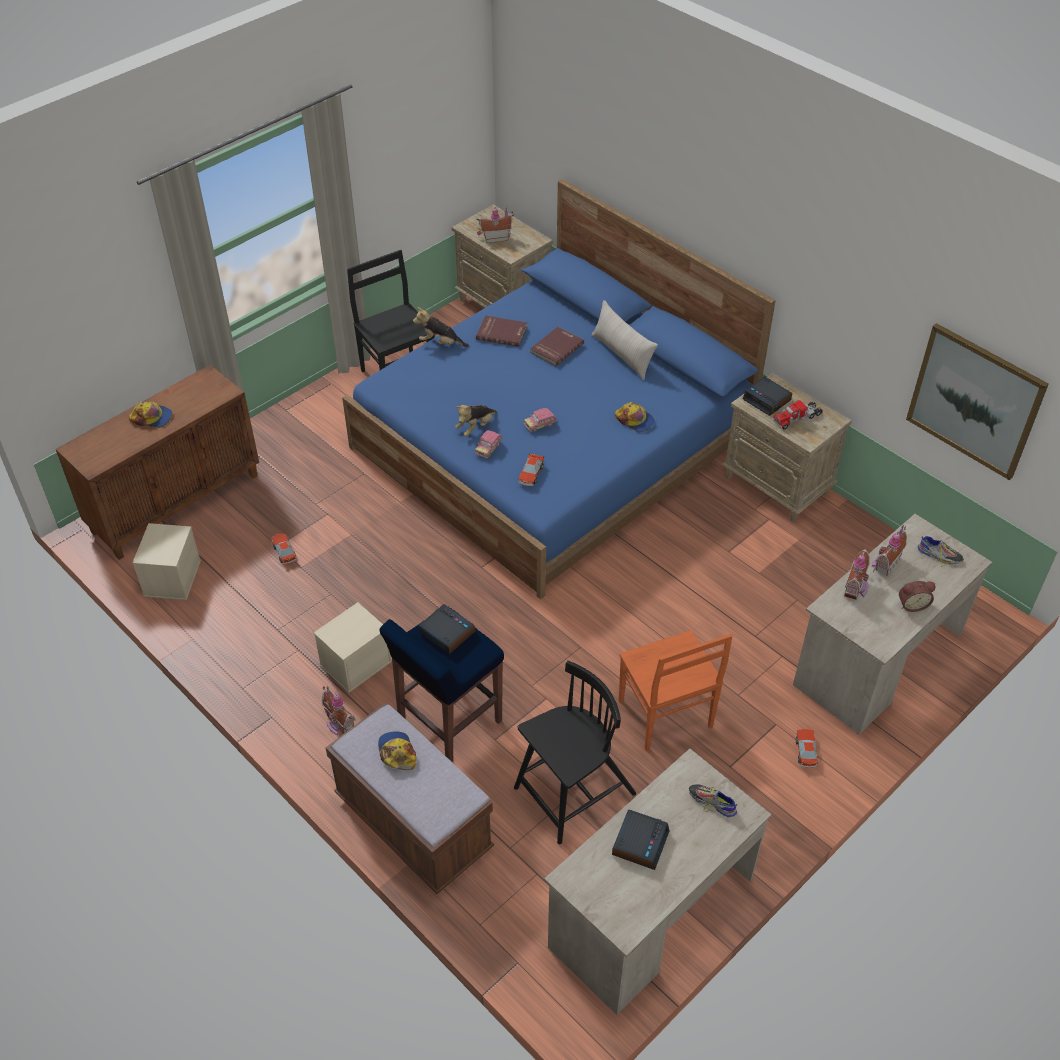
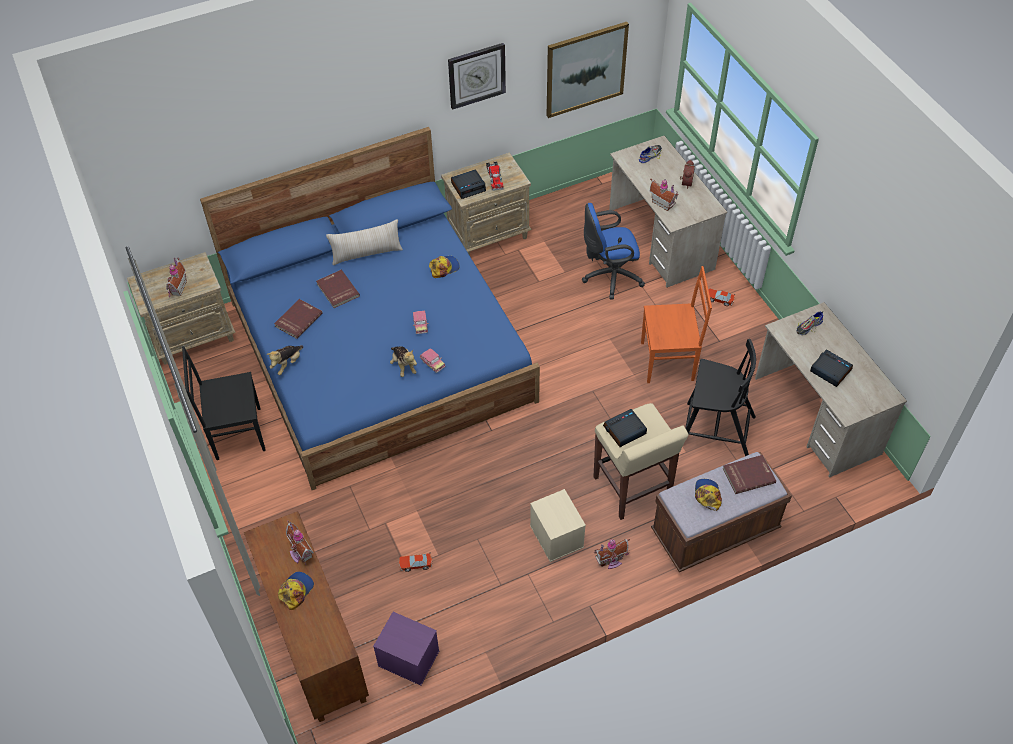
camera: 70 degrees left, 5 degrees up
(172, 577) = (407, 658): beige storage box -> purple storage box
(397, 752) = (707, 495): cap -> cap turned 90 degrees clockwise
(443, 791) = (748, 475): none -> red book
(448, 721) = (632, 488): blue stool -> beige stool
(531, 474) = (473, 345): toy car -> none
(573, 793) = (715, 431): black chair -> black chair turned 120 degrees clockwise
(776, 620) = (609, 277): none -> blue office chair
(844, 285) = (476, 75): none -> wall clock
(884, 564) = (647, 183): toy house -> toy house (300, 552)

